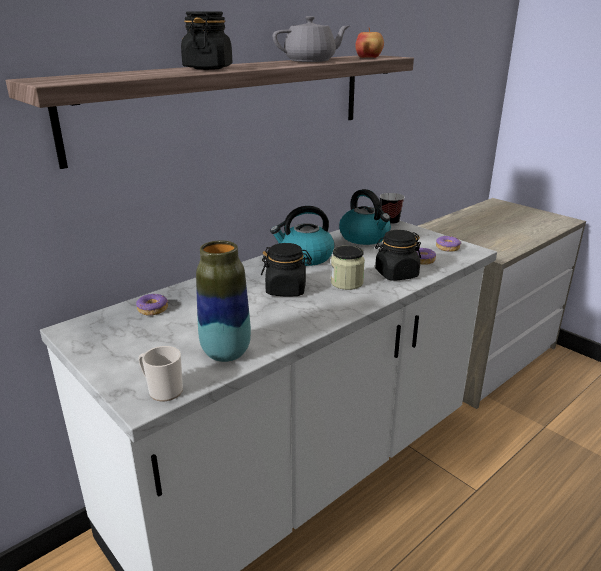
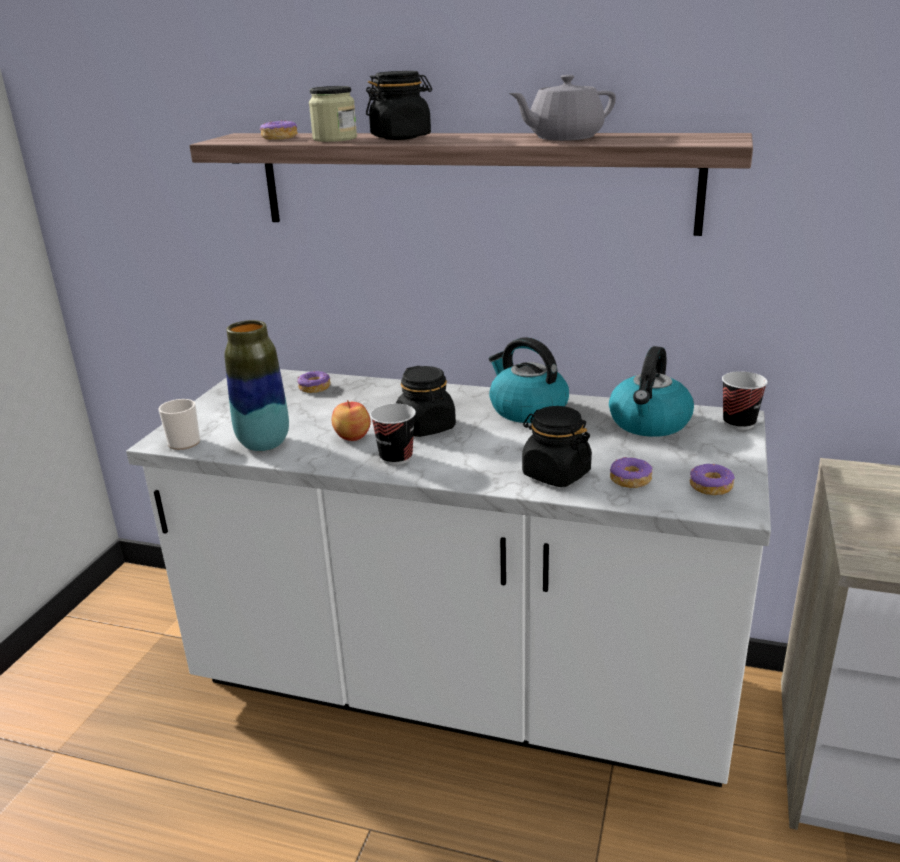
camera: 60 degrees right, 0 degrees up
(101, 76) = (279, 138): none -> donut
(311, 61) = (563, 138): grey teapot -> grey teapot turned 120 degrees clockwise
(318, 310) = (396, 457): none -> cup
(346, 283) = (487, 452): jar -> jar (334, 139)
(369, 57) = (680, 139): apple -> apple (351, 437)

